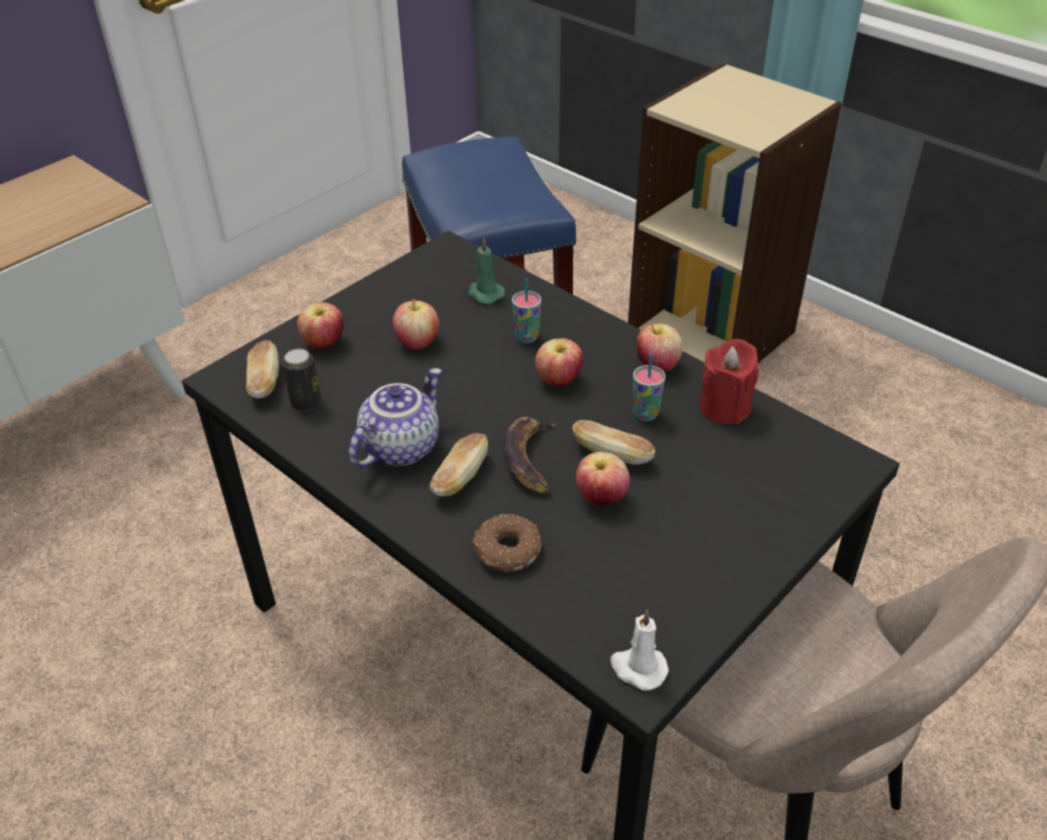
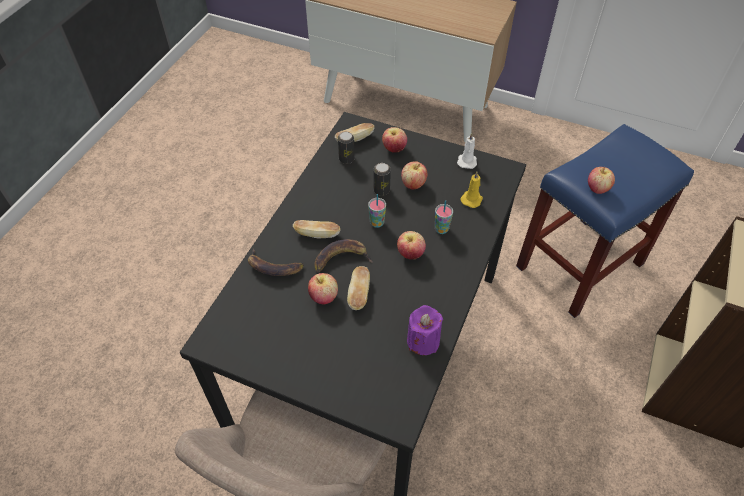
camera: 70 degrees right, 10 degrees up
(400, 446) = (330, 204): teapot -> none
(407, 379) = (381, 190): none -> can
(485, 294) = (472, 199): green candle -> yellow candle
(506, 551) = (273, 267): donut -> banana
(637, 668) = (214, 339): white candle -> white candle (467, 161)
(645, 414) = (399, 302): cup -> cup (377, 223)
(657, 366) = (446, 298): apple -> apple (597, 188)
(725, 407) = (423, 341): red candle -> purple candle

